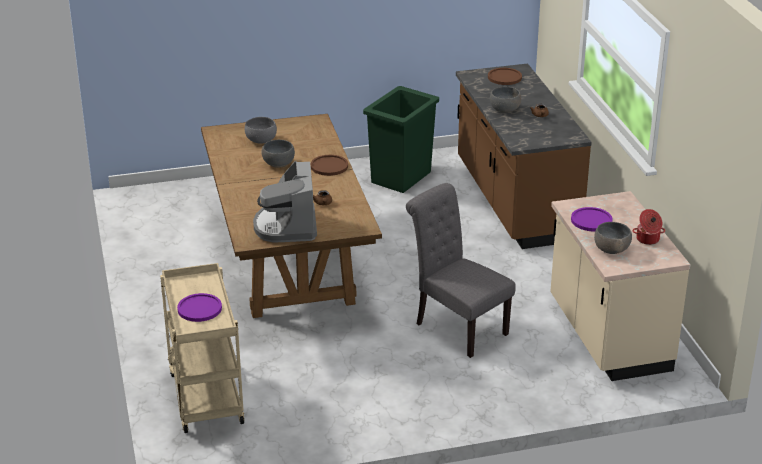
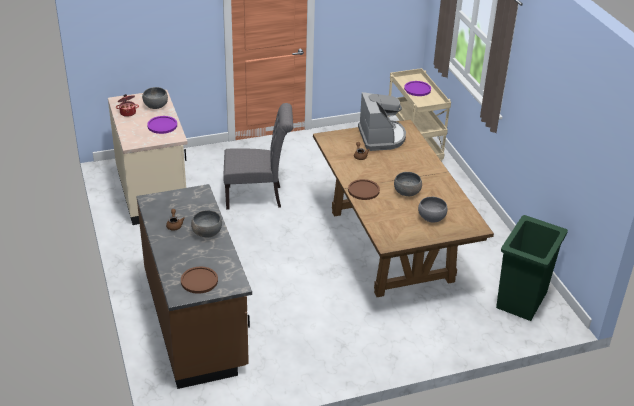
camera: 175 degrees right, 5 degrees up
(400, 177) = (308, 351): green trash can -> green trash can (522, 300)
(456, 327) = (258, 197): grey chair -> grey chair turned 45 degrees counterclockwise

